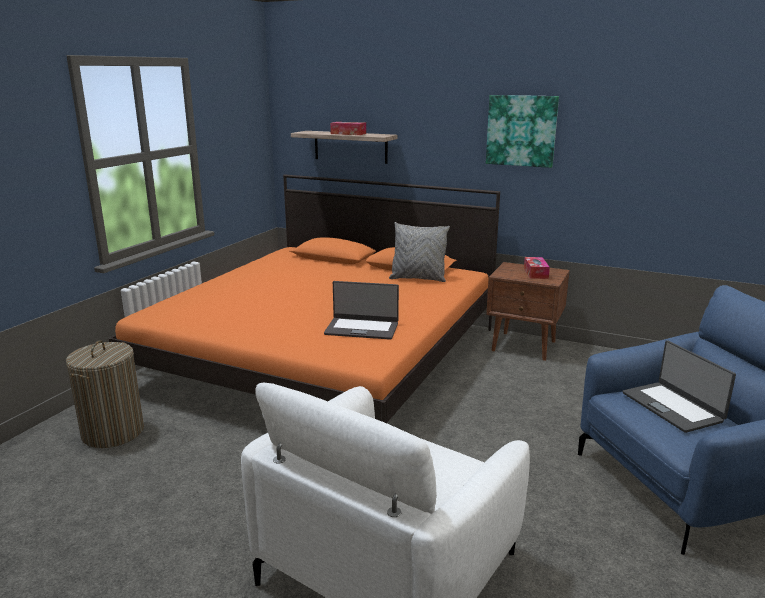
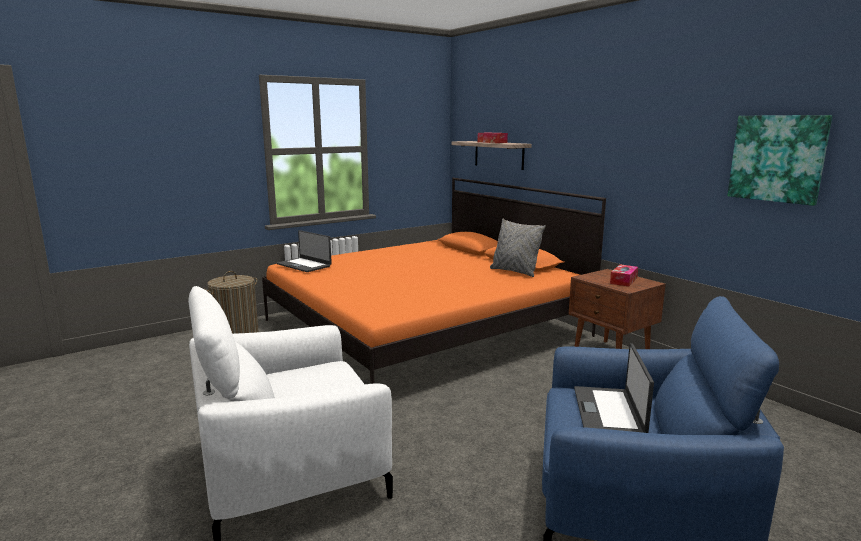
camera: 30 degrees right, 5 degrees down
(362, 328) = (410, 295): laptop -> laptop (304, 265)
(521, 130) = (628, 139): picture -> picture (777, 158)

